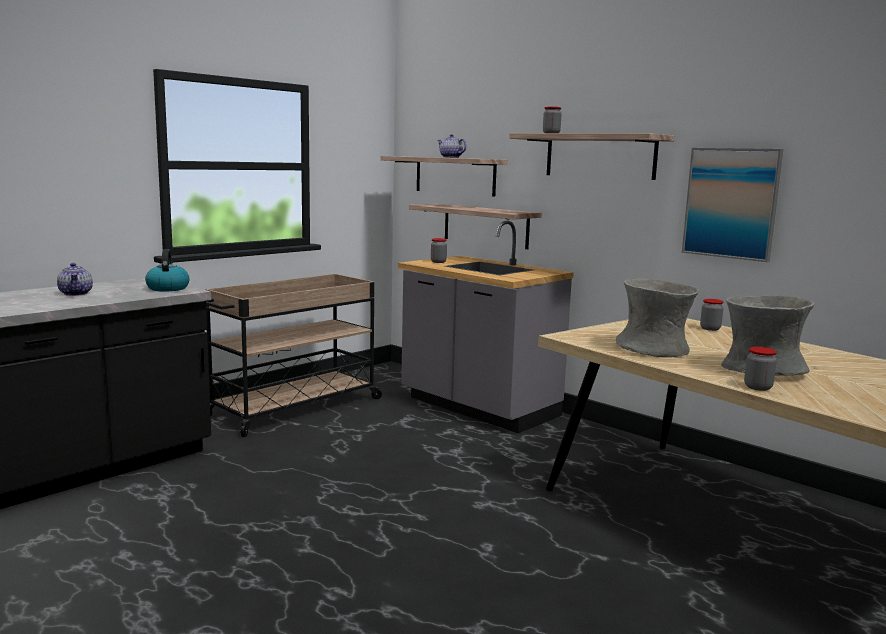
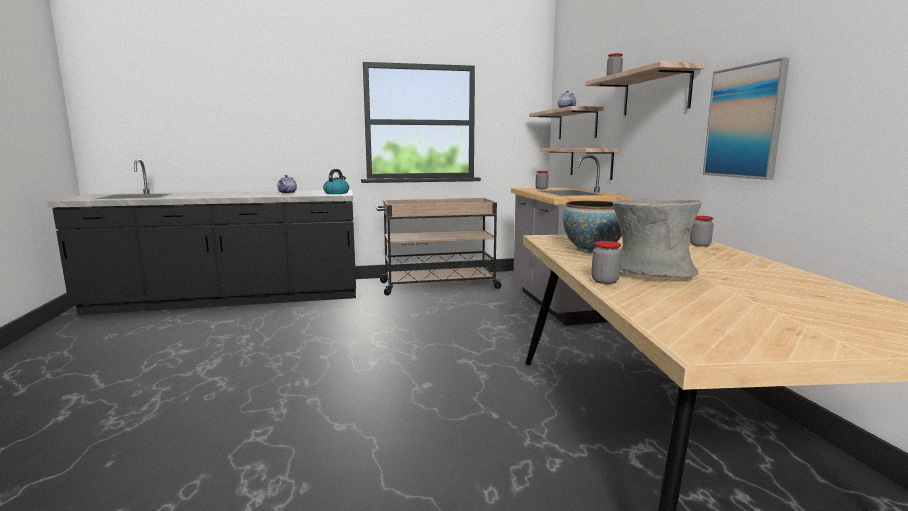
camera: 35 degrees right, 0 degrees up
(654, 349) = (592, 250): grey vase -> bowl

